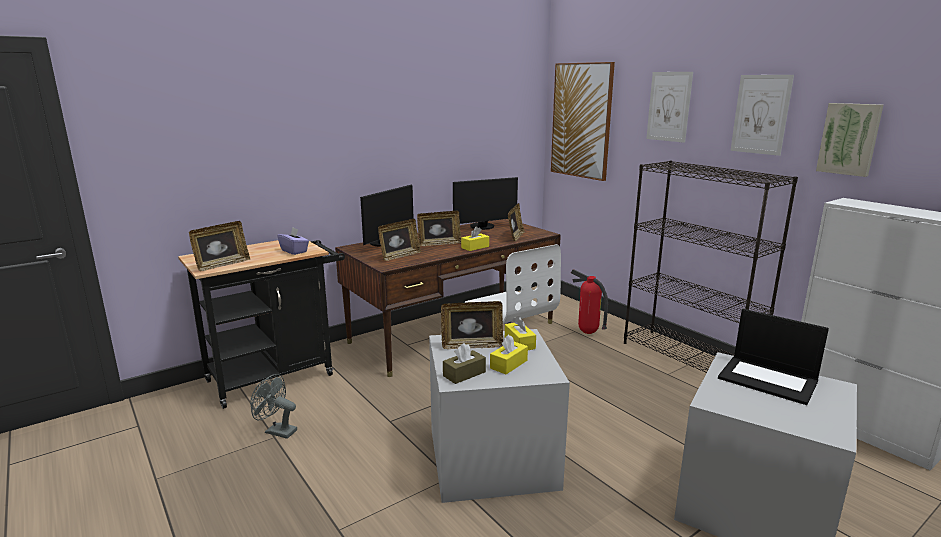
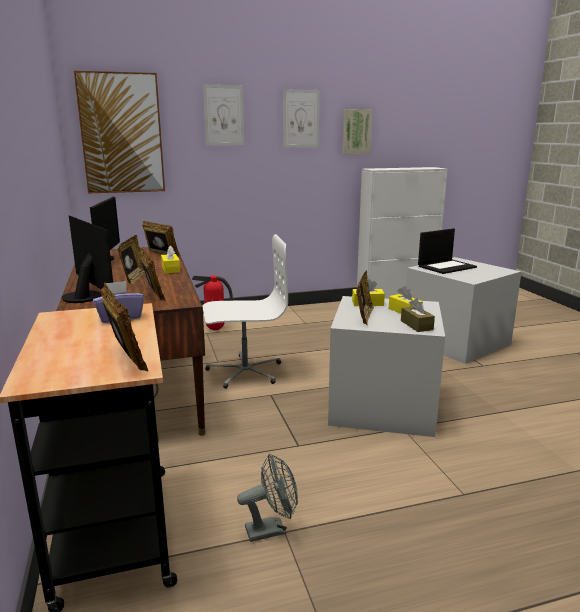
camera: 70 degrees left, 0 degrees up
(276, 431) = (271, 529): grey fan -> grey fan turned 150 degrees counterclockwise
(689, 359) = (290, 312): black bookcase -> none

